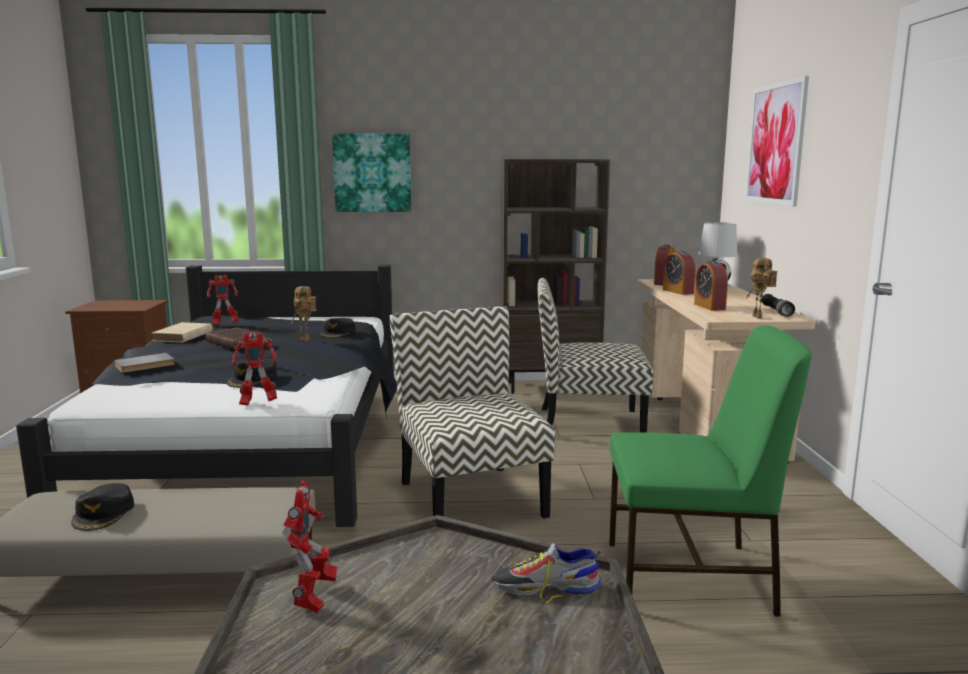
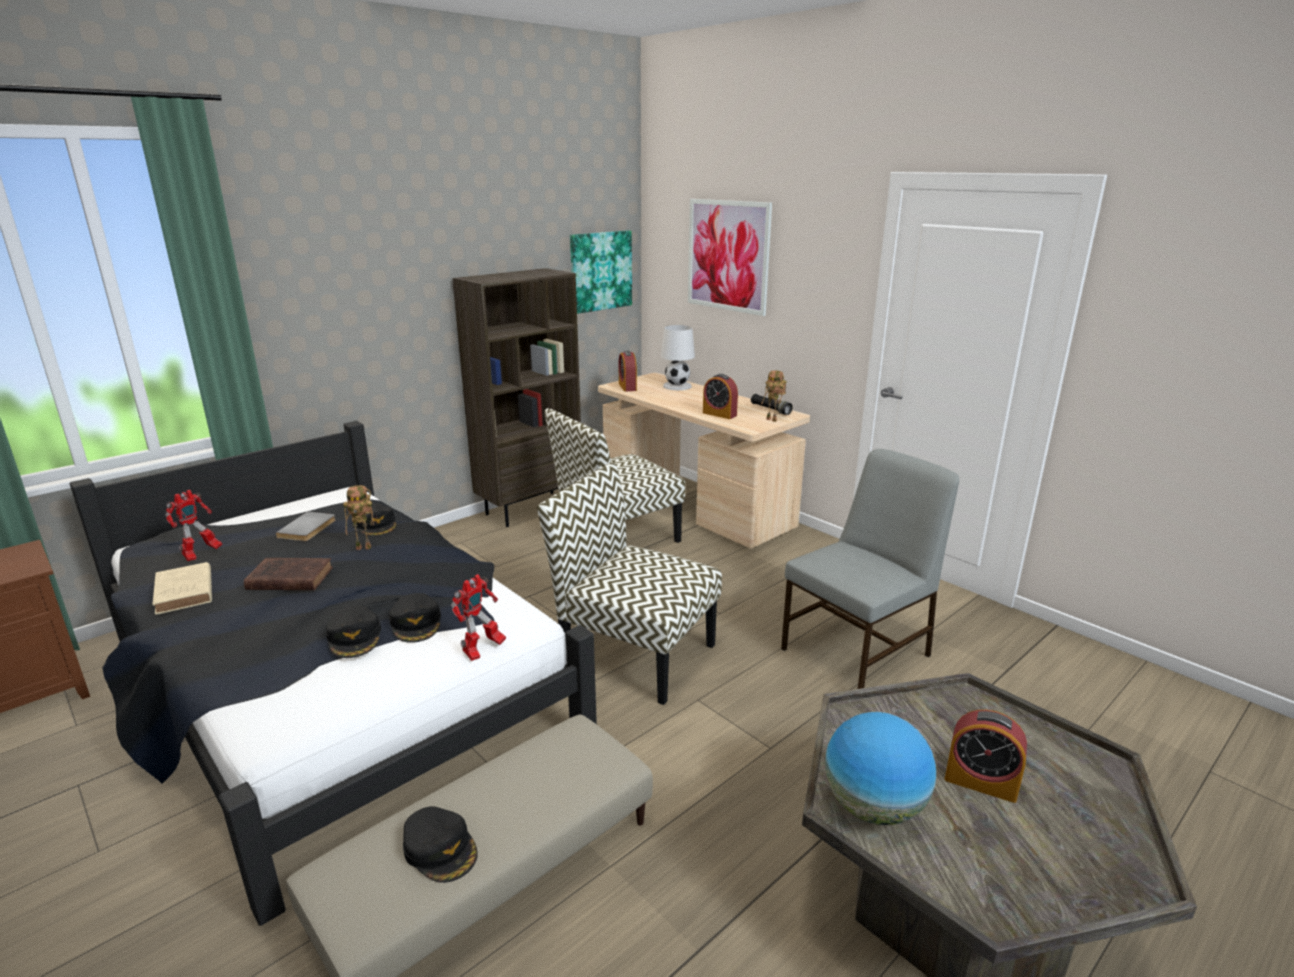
camera: 40 degrees left, 10 degrees up
(145, 365) = (240, 655): grey book -> grey book (309, 529)
(206, 374) = (355, 637): none -> black cap
(314, 598) = (873, 807): toy robot -> globe
(372, 173) = (305, 310): picture -> picture (600, 271)
(545, 587) = (961, 714): shoe -> none
(678, 291) = (661, 398): alarm clock -> alarm clock (980, 782)
(691, 577) = (858, 652): green chair -> grey chair

